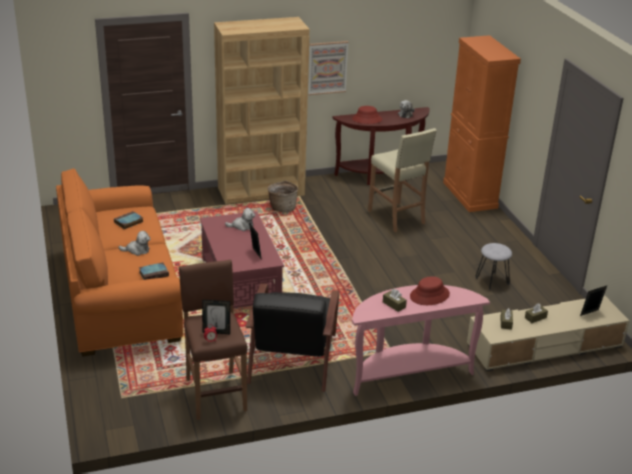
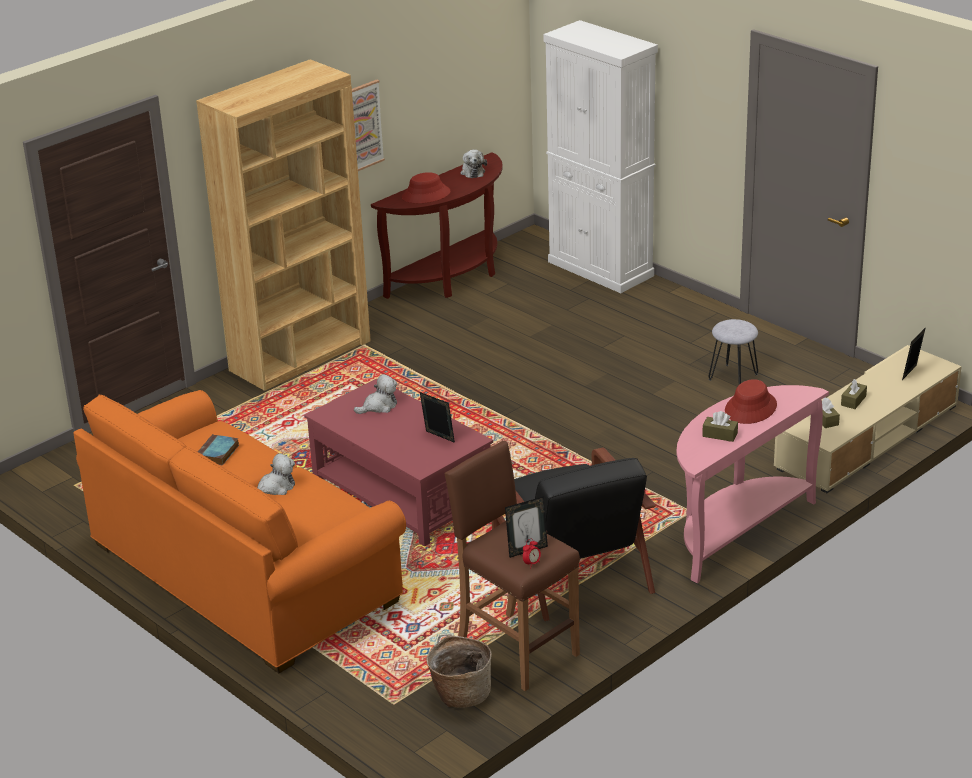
camera: 25 degrees left, 0 degrees up
(154, 273) = (337, 510): book -> none
(282, 208) = (356, 369): basket -> basket (460, 694)
(396, 217) = (531, 332): beige stool -> none
(470, 195) = (600, 269): orange cabinet -> white cabinet

